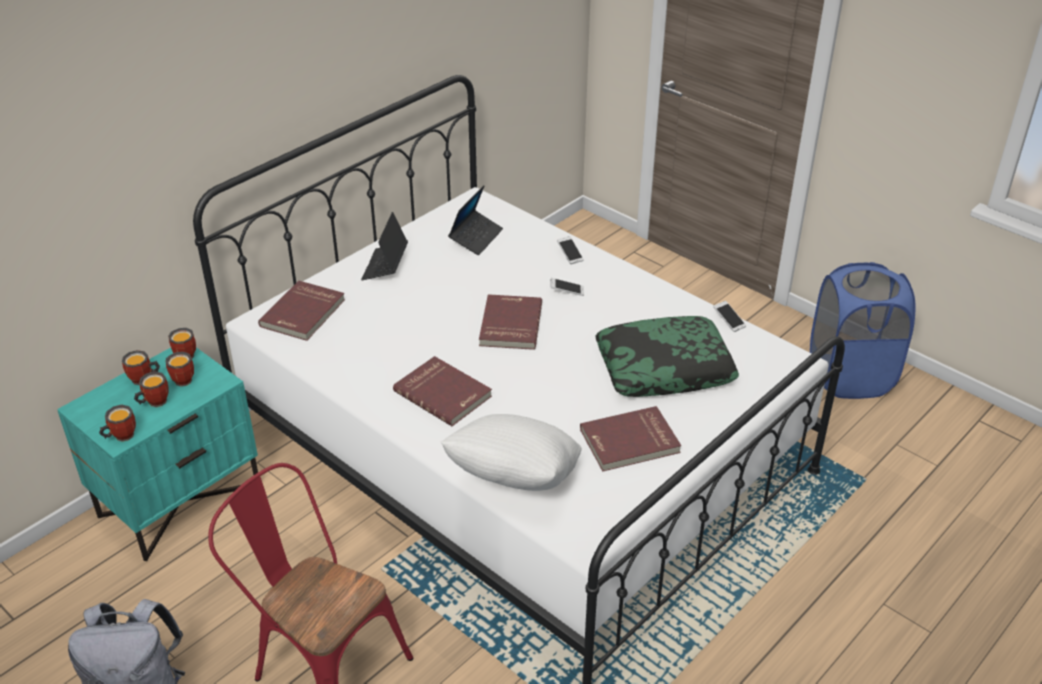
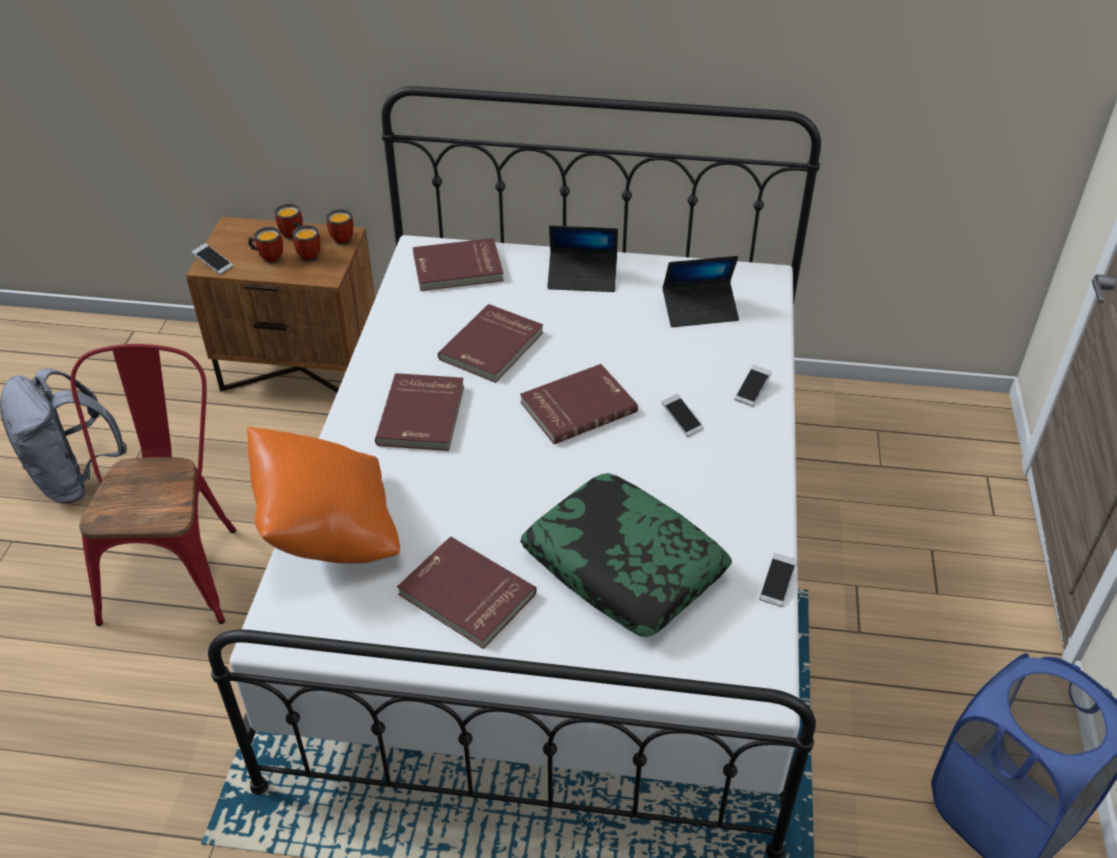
camera: 55 degrees right, 5 degrees up
(120, 436) = (213, 264): mug -> phone
(179, 499) = (301, 367): turquoise nightstand -> brown nightstand
(385, 266) = (582, 278): laptop -> laptop turned 150 degrees counterclockwise
(409, 333) = (493, 346): none -> red book
(514, 482) = (329, 532): white pillow -> orange pillow

